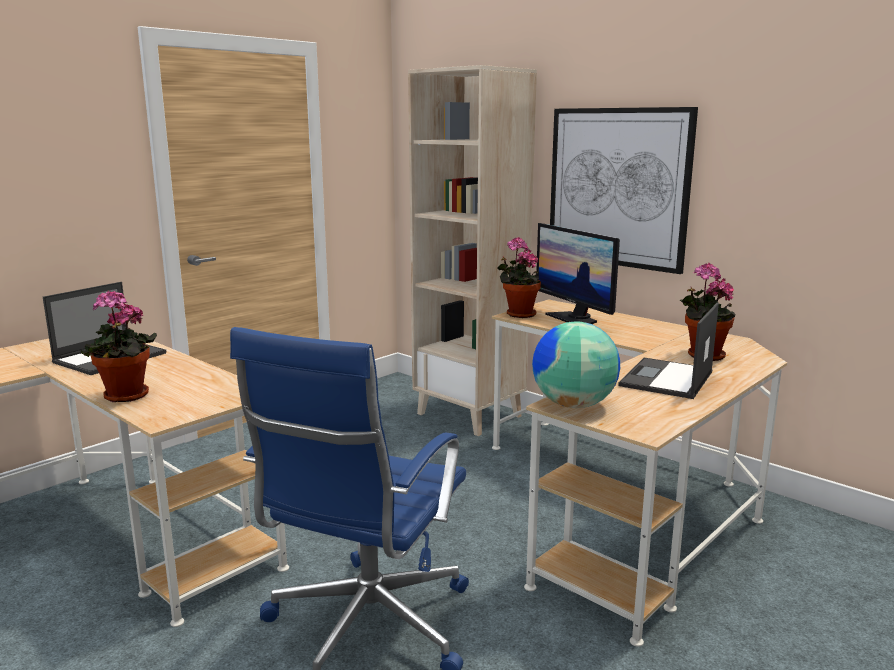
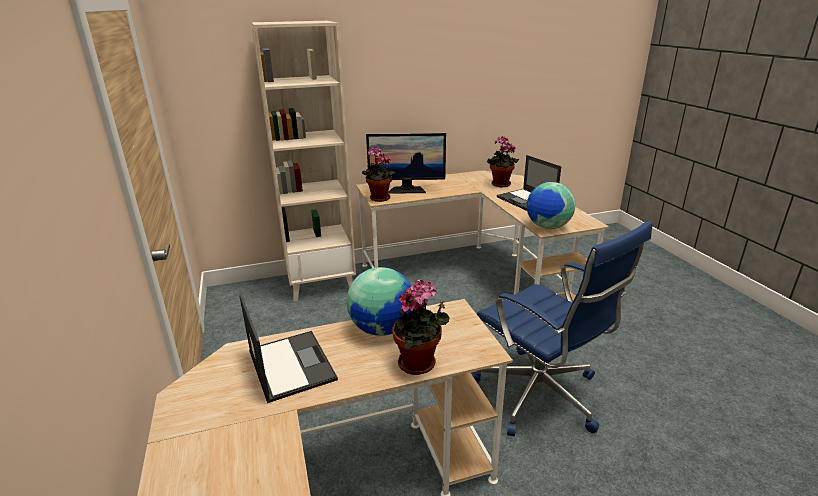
camera: 60 degrees left, 10 degrees up
(188, 373) = (382, 329): none -> globe
(618, 187) = (397, 100): picture -> none

